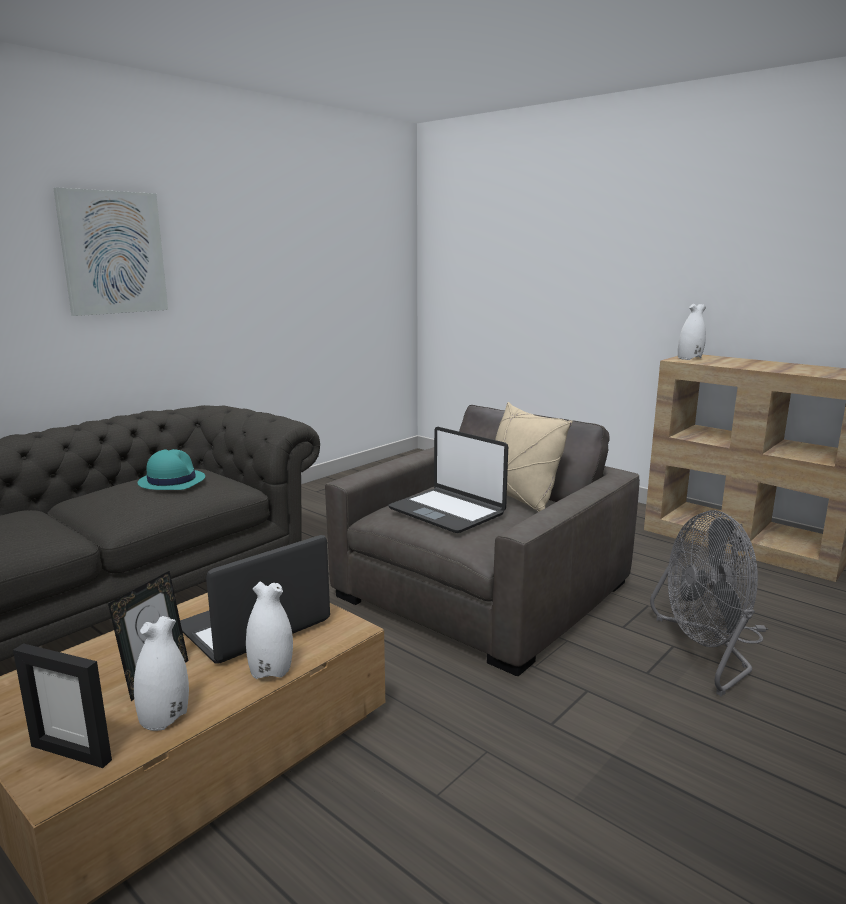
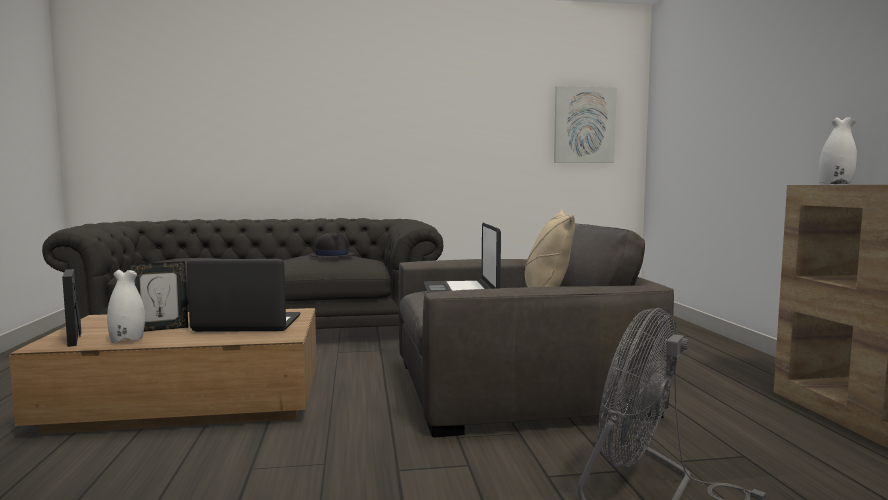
camera: 40 degrees right, 10 degrees down
(113, 253) = (360, 111): picture -> picture (584, 125)
(171, 481) = (332, 255): turquoise hat -> black hat
(271, 671) = (206, 340): white vase -> none

